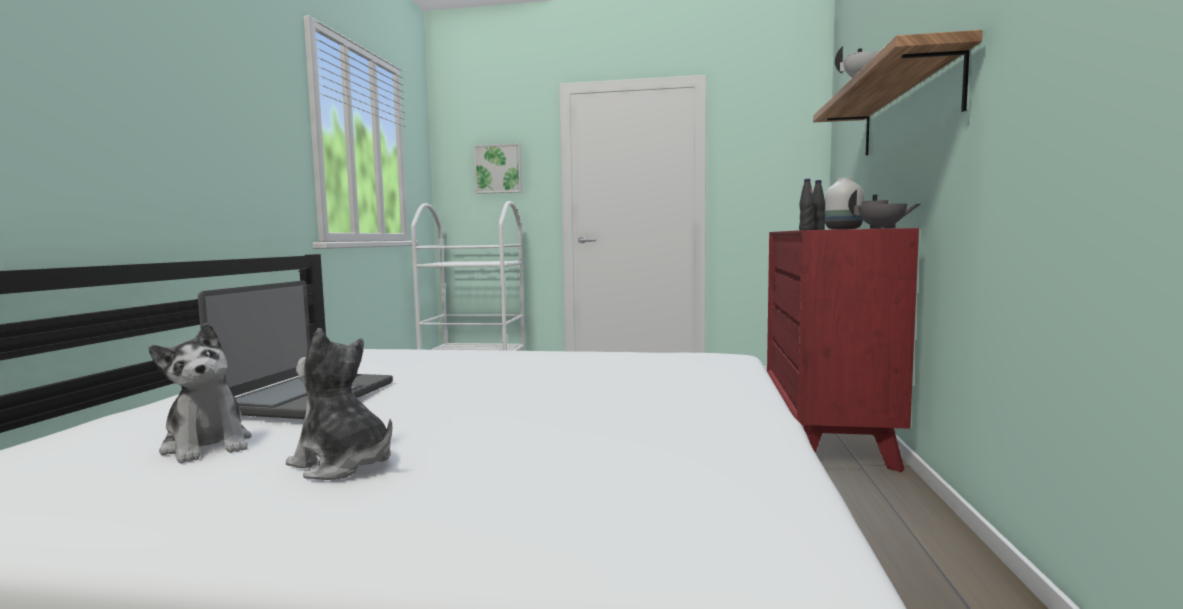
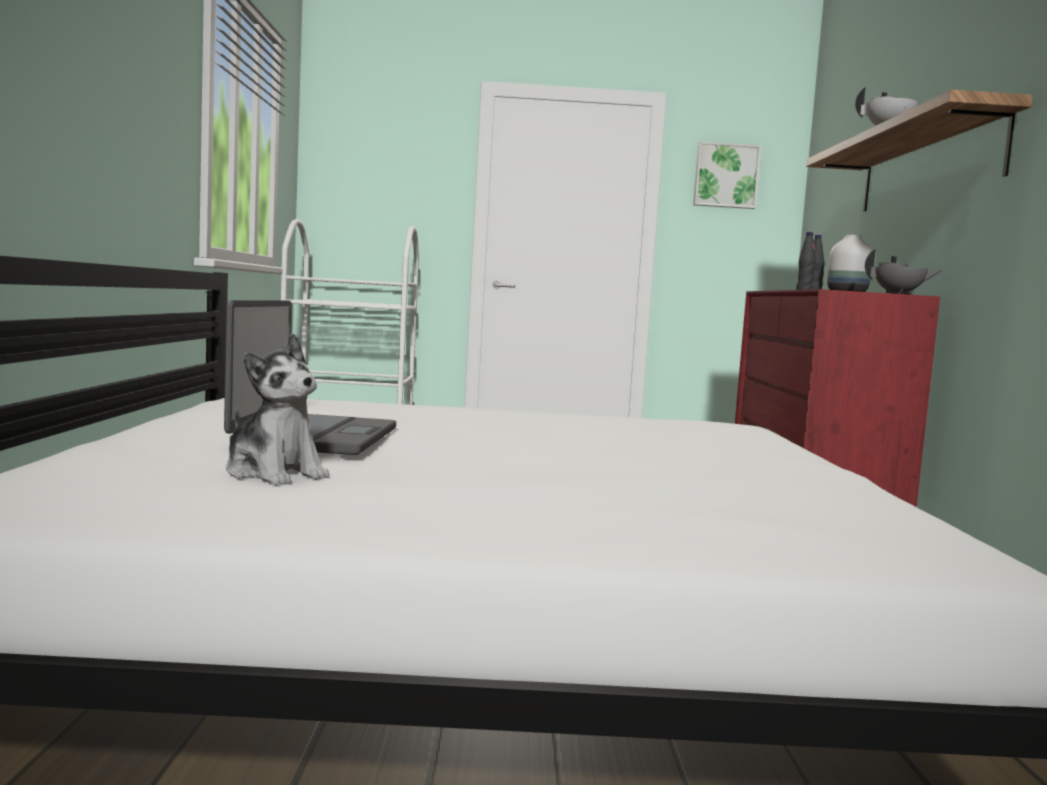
camera: 10 degrees left, 0 degrees up
(343, 464) = (460, 491): plush toy -> none
(498, 169) = (392, 183): picture -> picture (726, 175)

